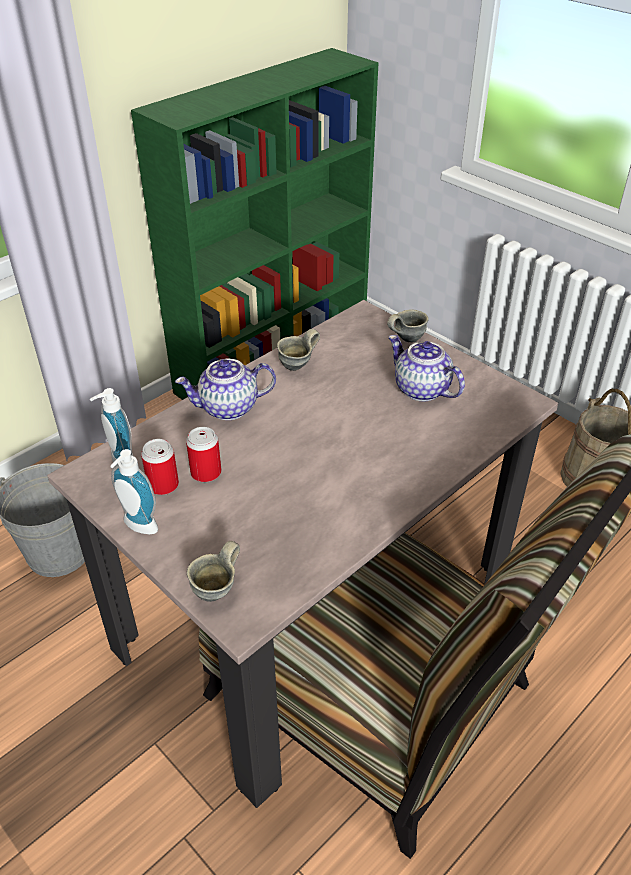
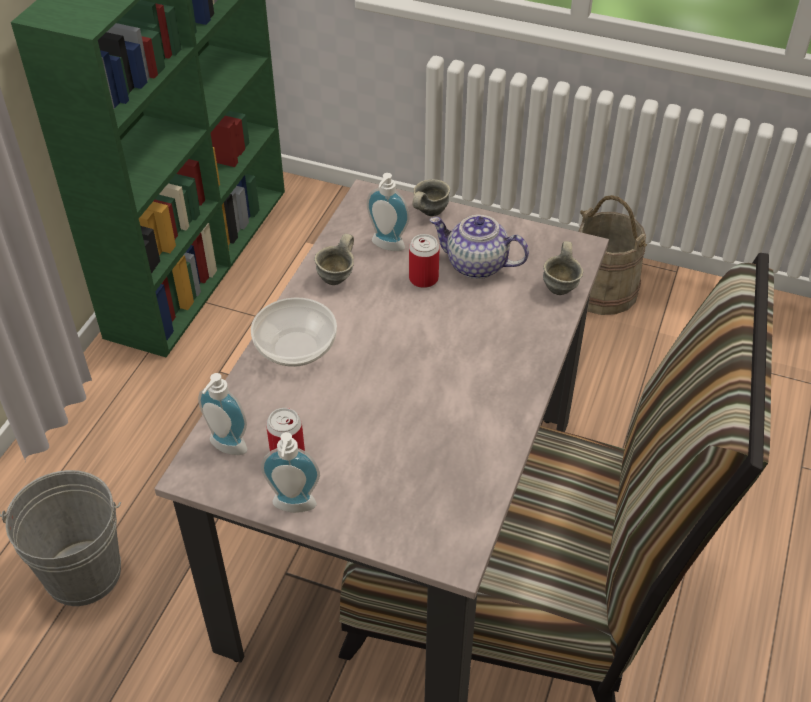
camera: 25 degrees left, 5 degrees up
(206, 472) = (322, 426): can -> can (423, 279)
(218, 591) = (416, 539): grey mug -> grey mug (562, 287)
(228, 408) = (297, 348): teapot -> bowl
(353, 354) = (386, 247): none -> soap dispenser

